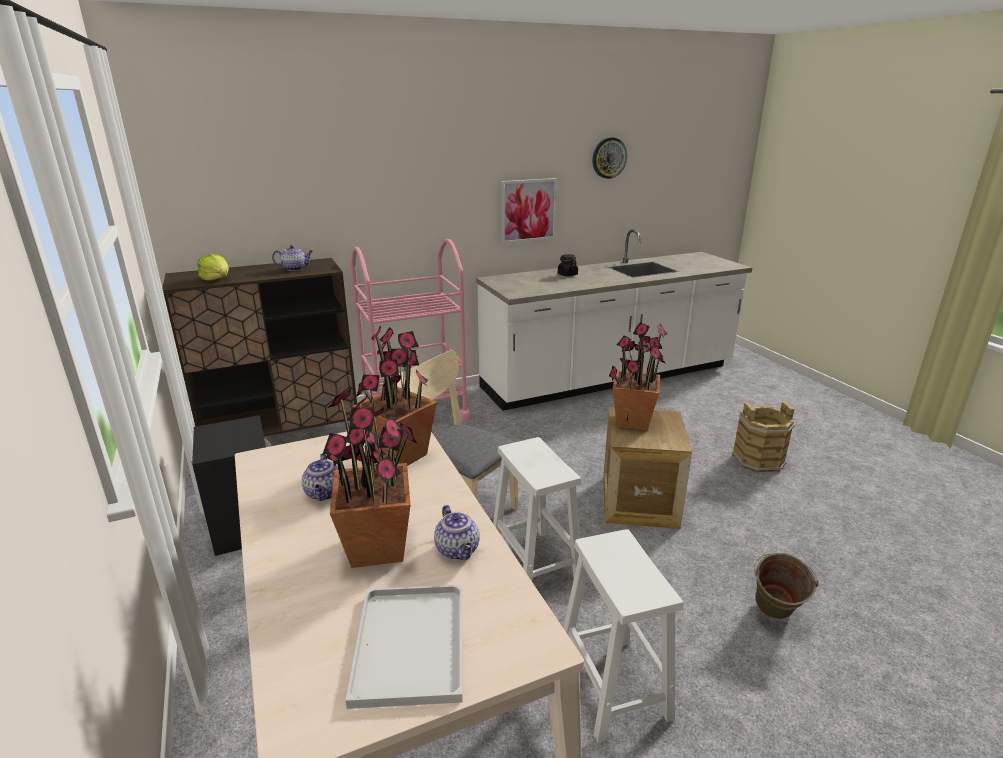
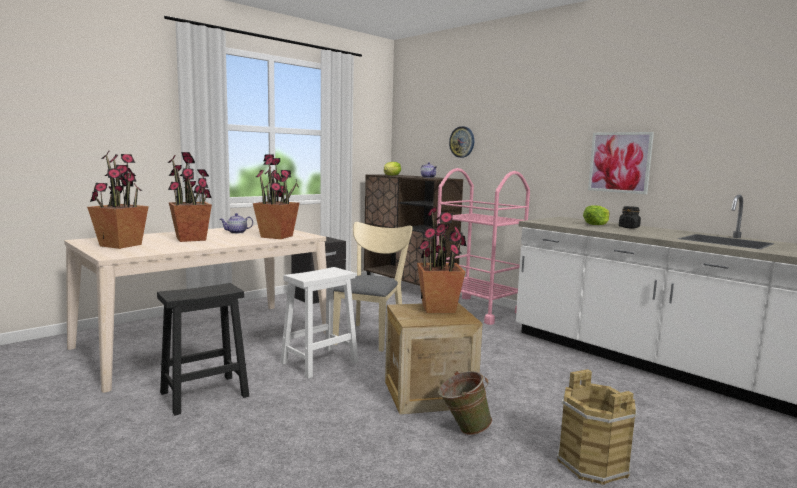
camera: 70 degrees right, 15 degrees down
(411, 646) = (121, 245): white tray -> potted plant
(458, 550) = (187, 246): teapot -> none
(543, 279) = (596, 224): none -> lettuce
(609, 158) = (728, 111): wall clock -> wall clock (462, 142)
(614, 688) = (203, 395): white stool -> black stool
(773, 616) = (288, 461): green bucket -> green bucket (462, 430)

